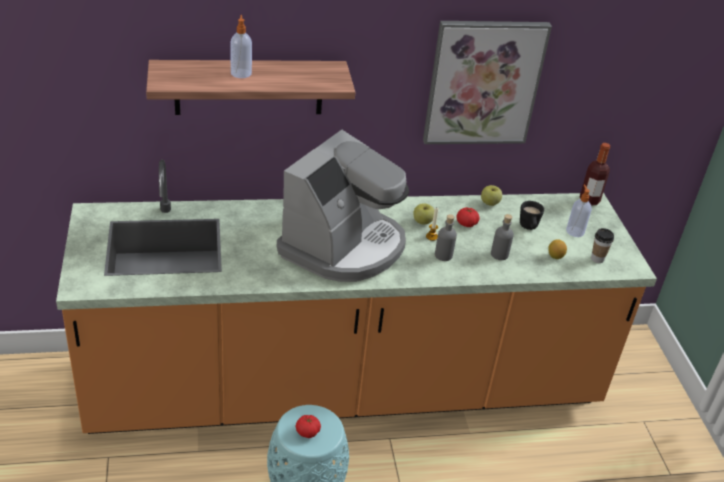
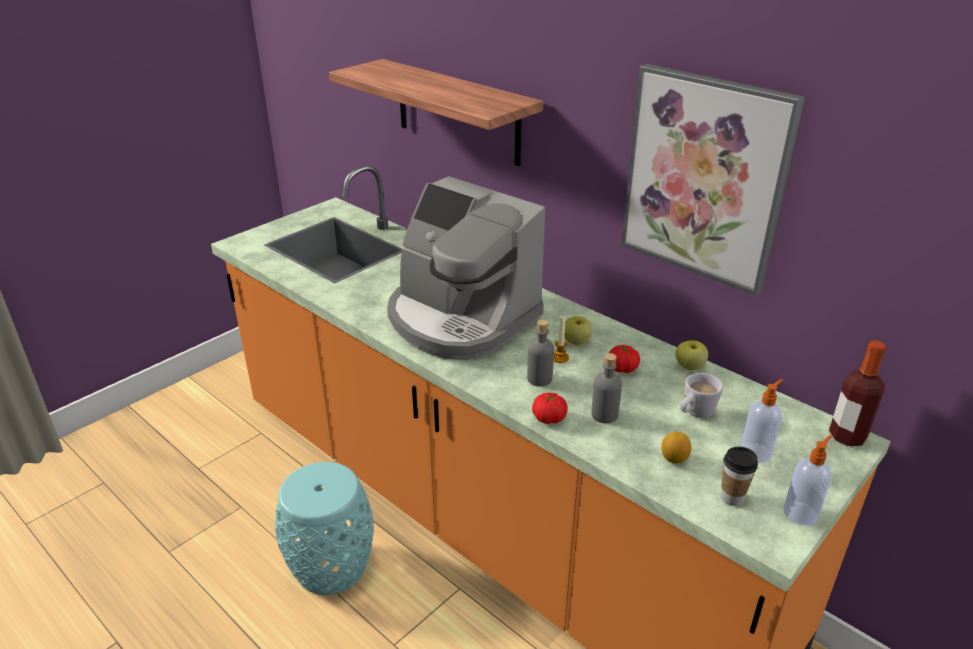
camera: 55 degrees right, 5 degrees down
(241, 73) = (425, 82): soap dispenser -> soap dispenser (801, 513)
(307, 432) = (313, 488): tomato -> tomato (549, 418)
(344, 246) = (460, 319): coffee machine -> coffee machine turned 45 degrees clockwise
(529, 228) = (694, 413): black mug -> white mug

